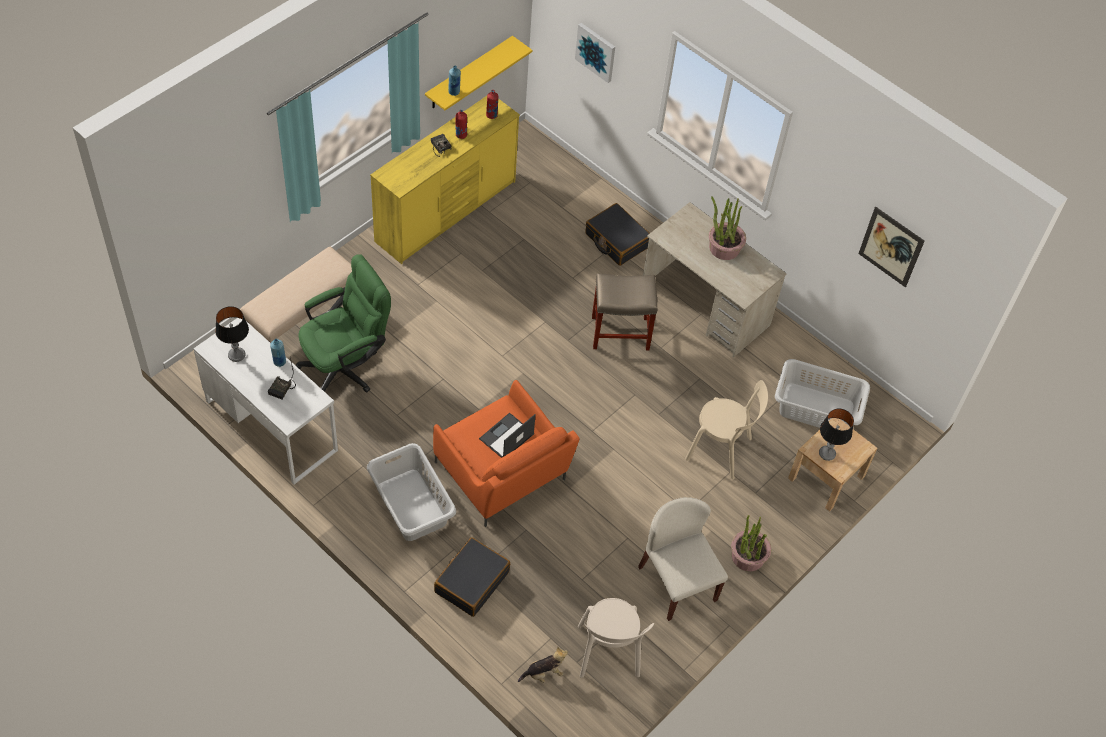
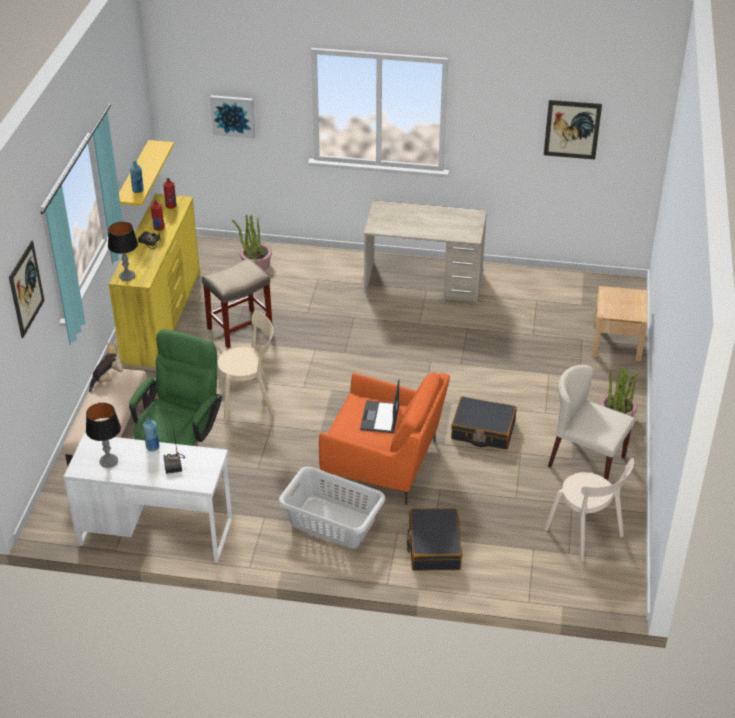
camera: 30 degrees left, 15 degrees down
(237, 171) = (26, 289): none -> picture
(544, 673) = (553, 575): plush toy -> plush toy (107, 379)
(616, 240) = (317, 274): black suitcase -> black suitcase (483, 431)
(619, 333) = (379, 329): beige stool -> beige stool (239, 329)
(722, 450) = (529, 363): beige chair -> beige chair (249, 400)
(724, 247) = (427, 215): potted plant -> potted plant (256, 264)
(816, 409) = (566, 306): grey laundry basket -> none
(827, 453) = (619, 310): table lamp -> table lamp (127, 276)

